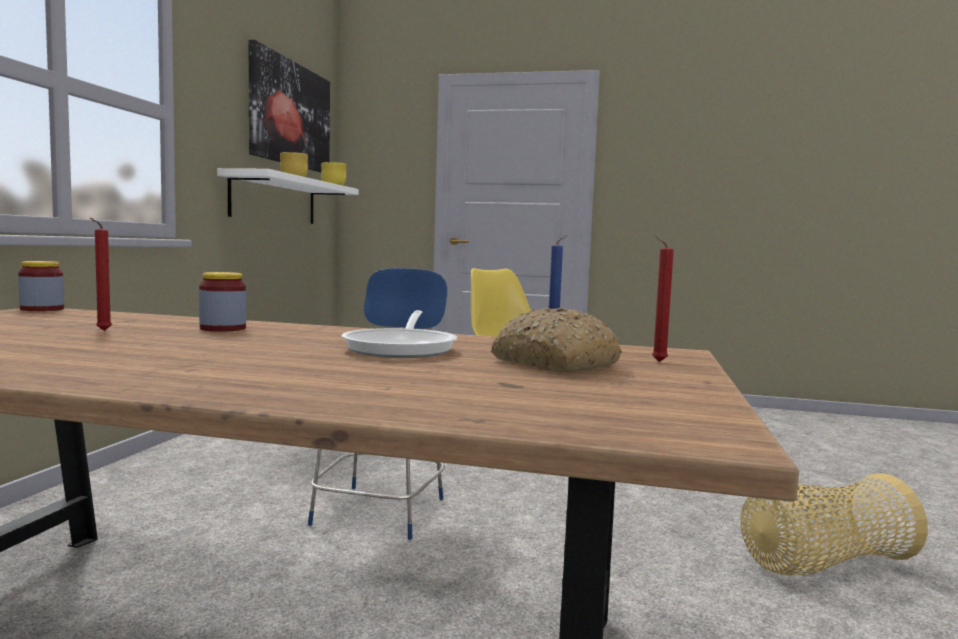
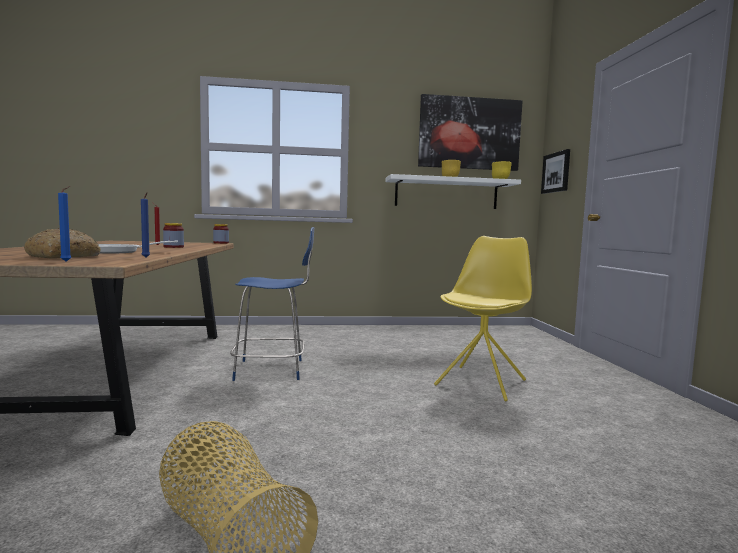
camera: 70 degrees right, 0 degrees up
(375, 183) = (556, 172): none -> picture
(657, 361) = (67, 261): red candle -> blue candle

